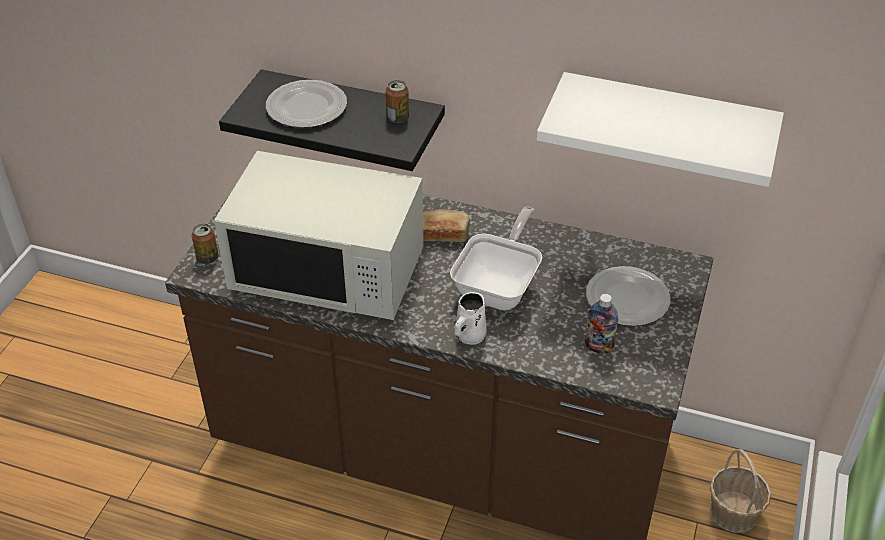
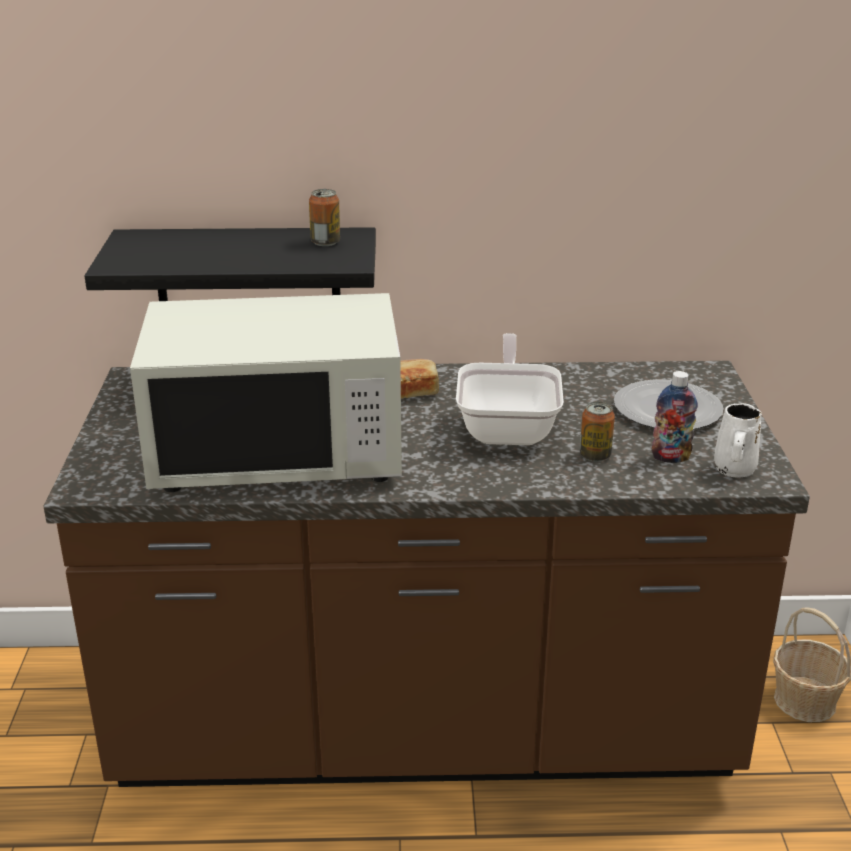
camera: 20 degrees left, 15 degrees down
(207, 258) = (95, 469): can -> can (595, 456)
(306, 106) = (198, 248): plate -> none
(469, 336) = (506, 478): white mug -> white mug (734, 470)
(665, 125) = (659, 192): white shelf -> none

